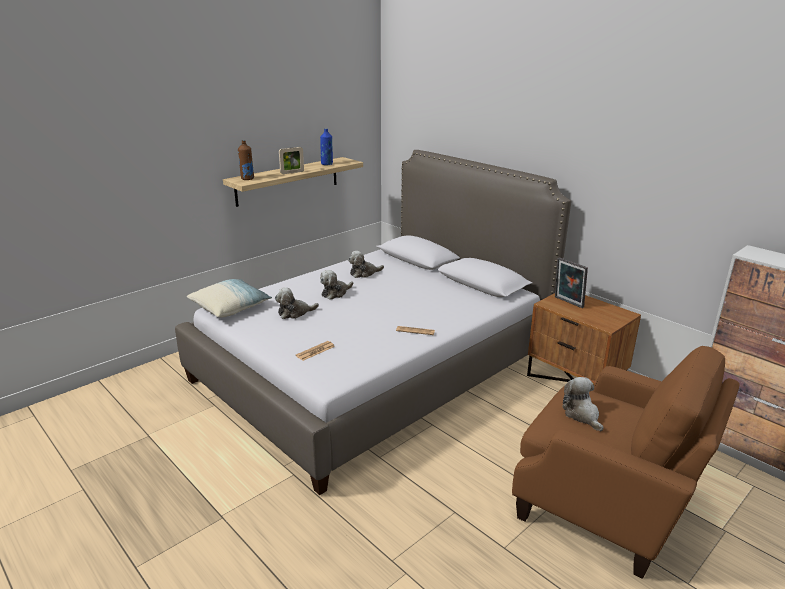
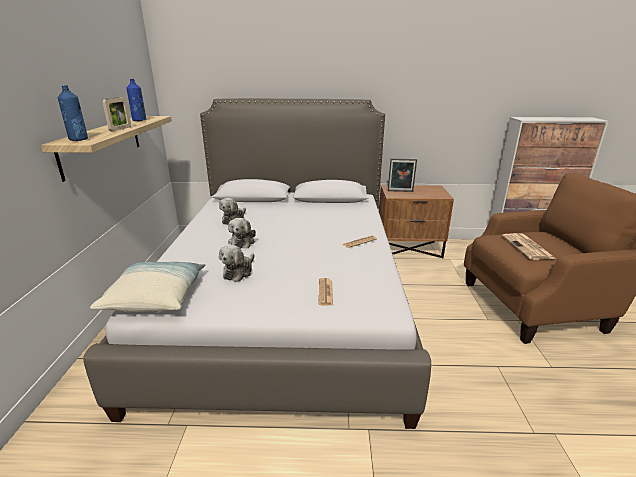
camera: 45 degrees left, 0 degrees up
(247, 179) = (78, 139): brown bottle -> blue bottle
(582, 415) = (528, 247): plush toy -> newspaper

